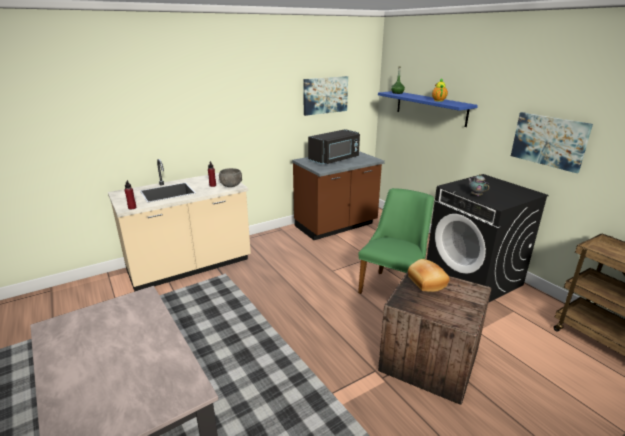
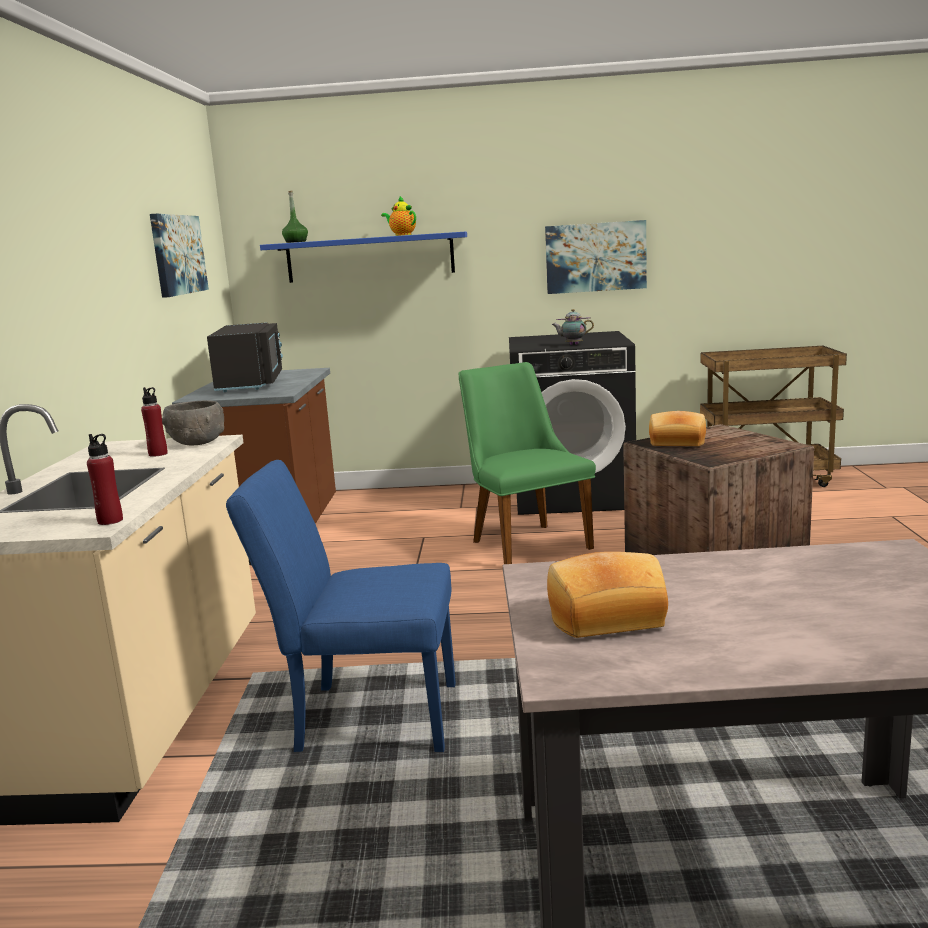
camera: 55 degrees left, 10 degrees down
(100, 322) = (605, 615): none -> bread
(209, 309) = (364, 717): none -> blue chair

